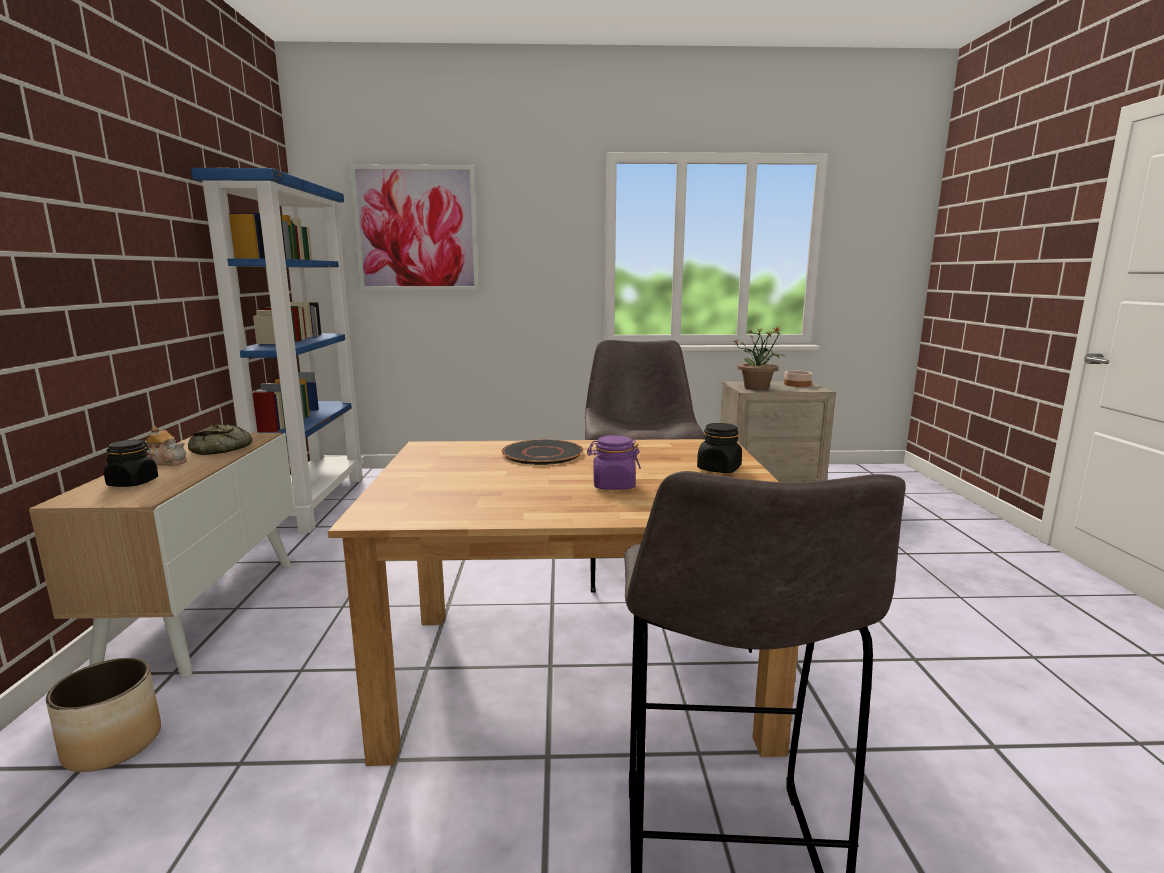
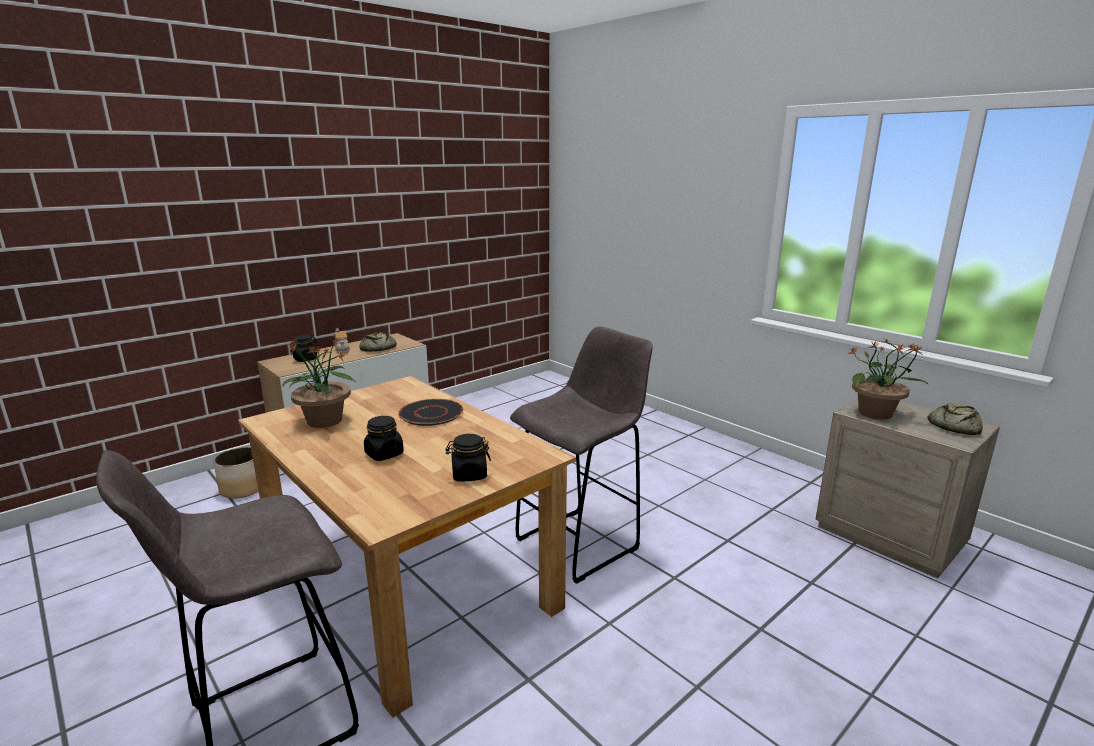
camera: 50 degrees right, 5 degrees up
(312, 502) = (502, 394): blue bookcase -> none
(416, 229) = (620, 185): picture -> none
(458, 492) = (324, 421): none -> potted plant
(613, 485) = (384, 454): purple jar -> black jar
(797, 384) = (953, 426): bowl -> bread

